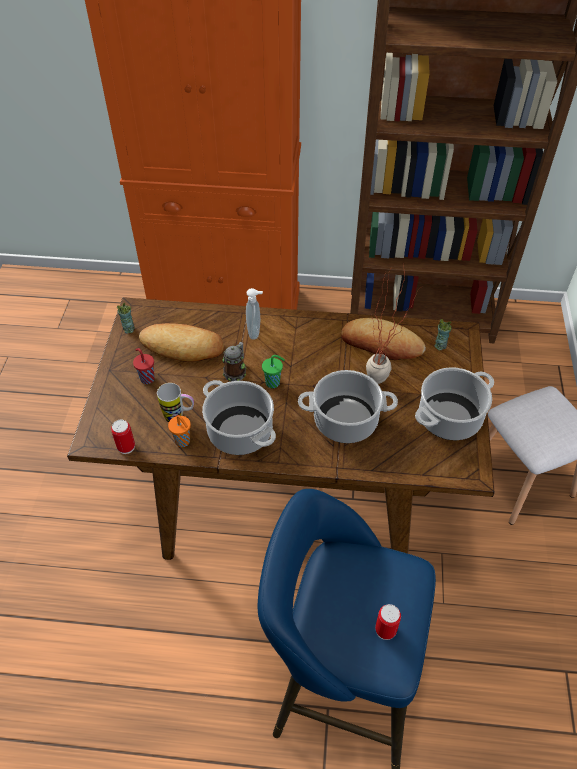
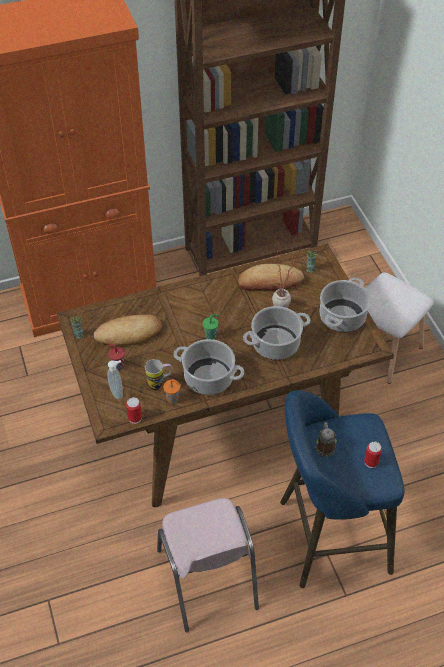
camera: 25 degrees left, 0 degrees up
(172, 673) = (207, 580): none -> pink chair
(236, 371) = (179, 337): mug -> mug (324, 446)
(255, 332) = (176, 304): soap dispenser -> soap dispenser (117, 392)

